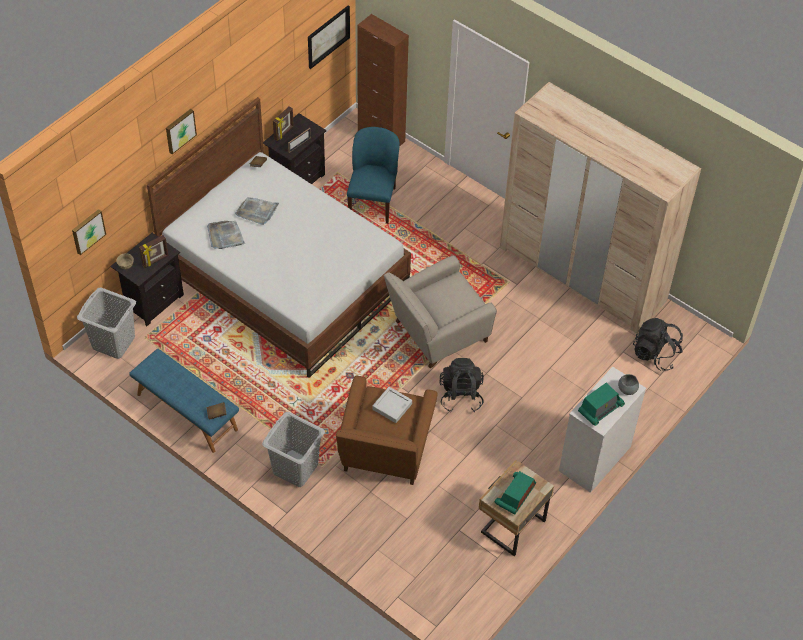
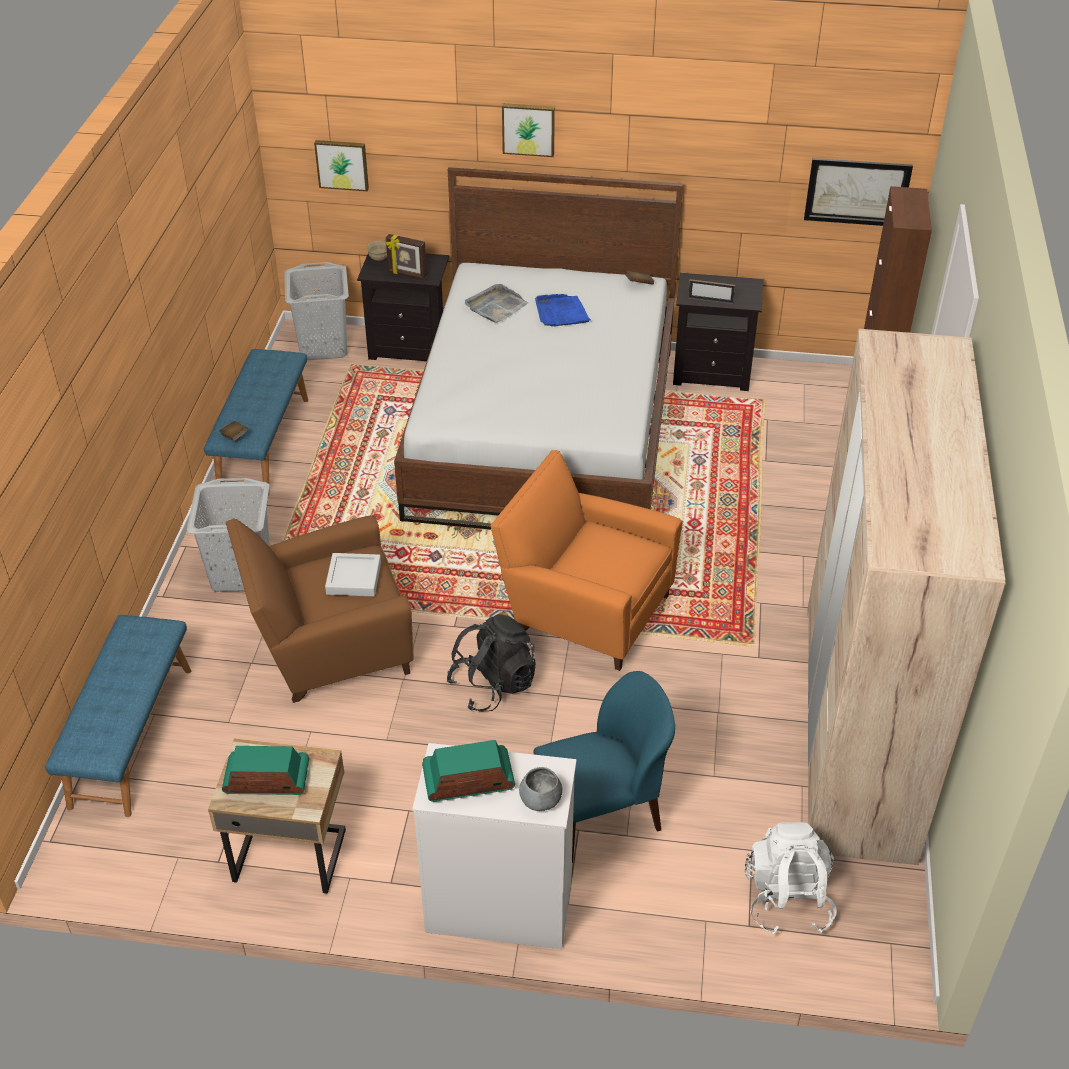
camera: 60 degrees right, 10 degrees down
(257, 211) = (561, 313): grey tray -> blue tray
(284, 133) = (715, 281): picture frame -> none
(372, 202) = (750, 450): blue chair -> blue chair (601, 815)
(386, 565) = (130, 736): none -> blue bench
(436, 333) = (584, 610): beige armchair -> orange armchair
(600, 409) = (468, 780): radio -> radio turned 150 degrees clockwise
(655, 354) = (787, 899): black backpack -> white backpack

